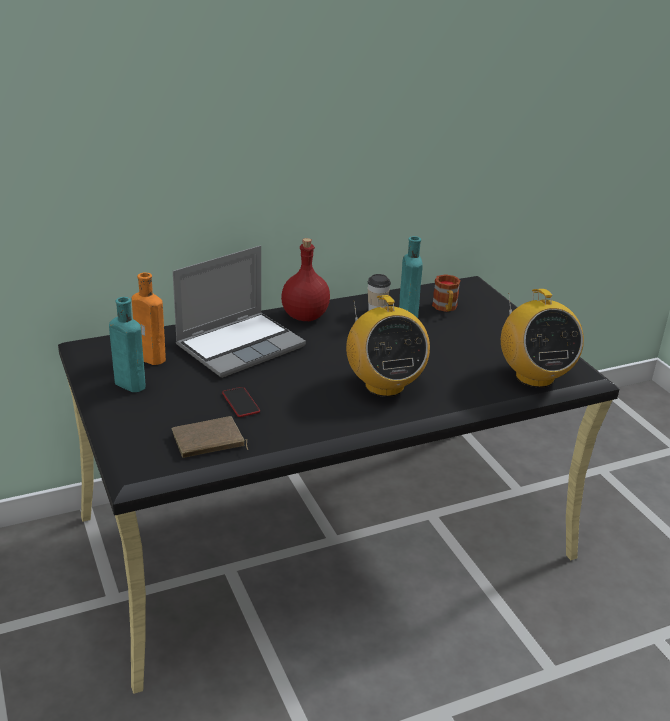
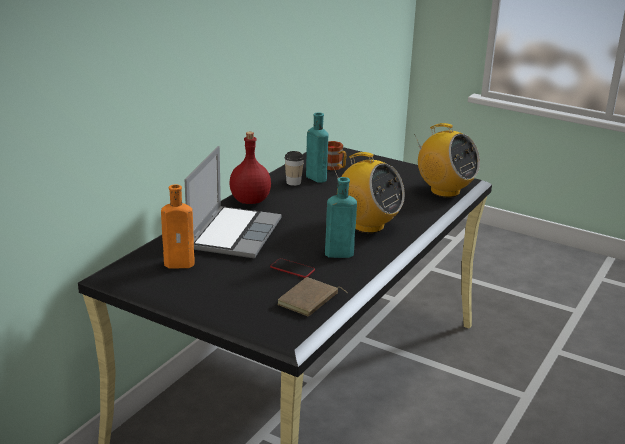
camera: 35 degrees left, 5 degrees down
(128, 383) = (190, 286): turquoise bottle -> turquoise bottle (337, 254)

